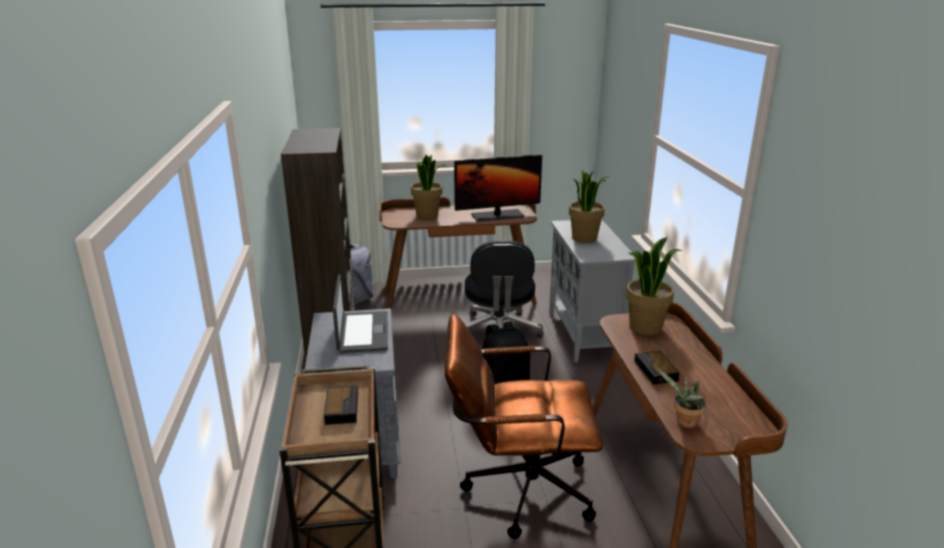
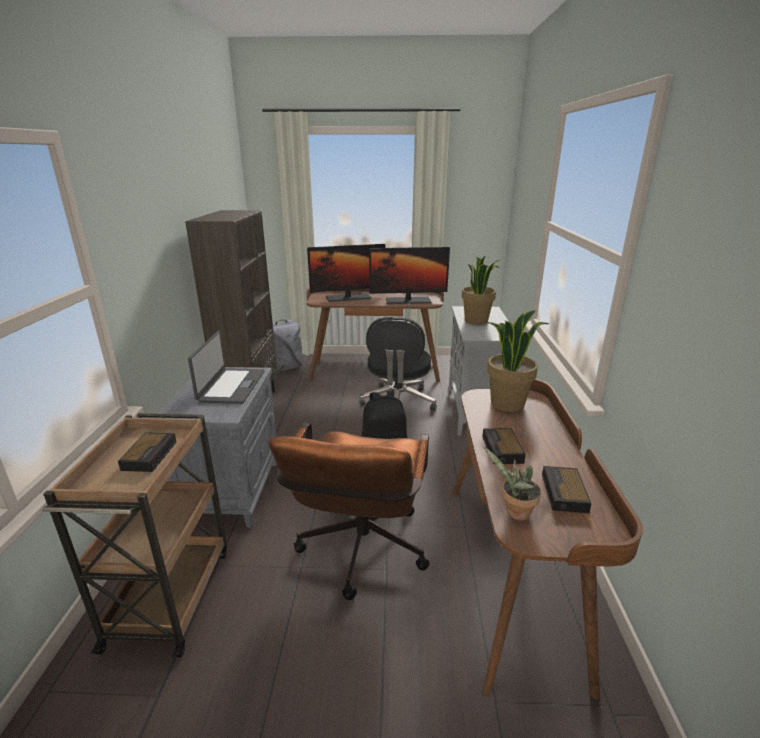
camera: 10 degrees right, 0 degrees up
(427, 215) = (348, 297): potted plant -> monitor
(517, 489) = (360, 554): brown office chair -> brown office chair turned 90 degrees counterclockwise
(719, 403) = (564, 494): none -> alarm clock

